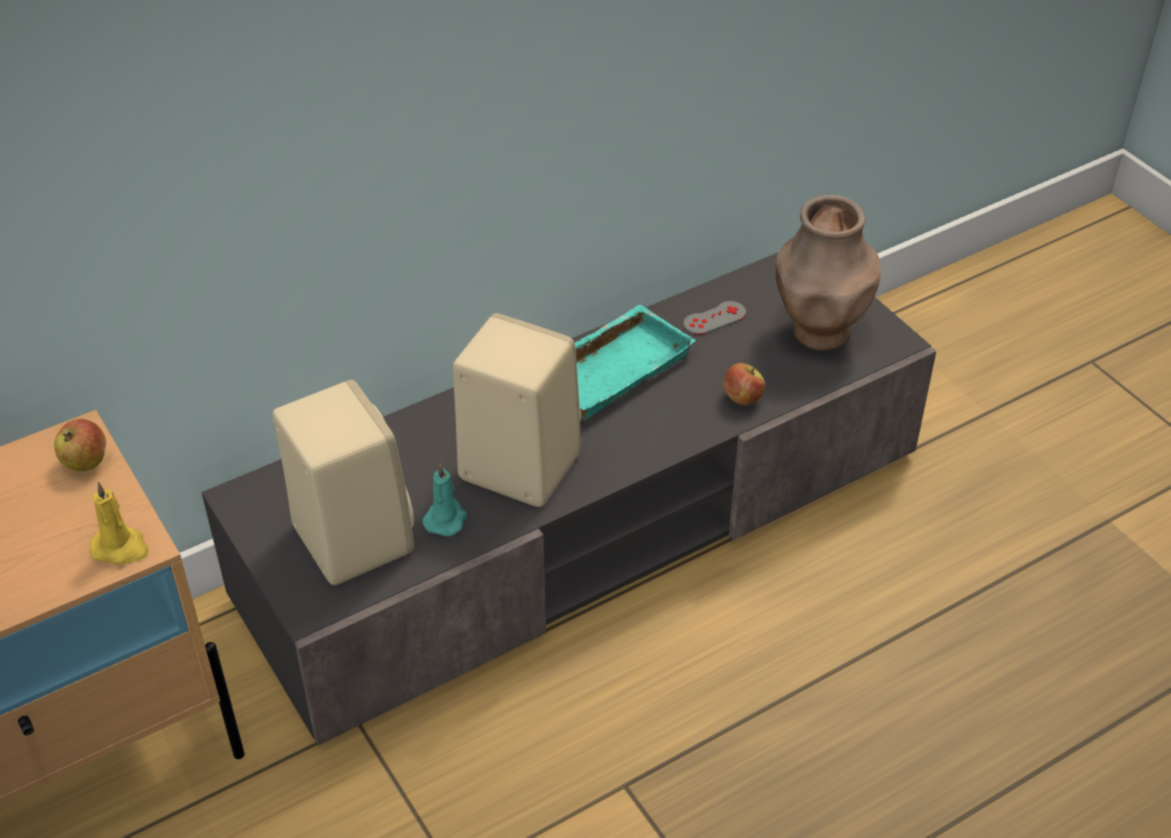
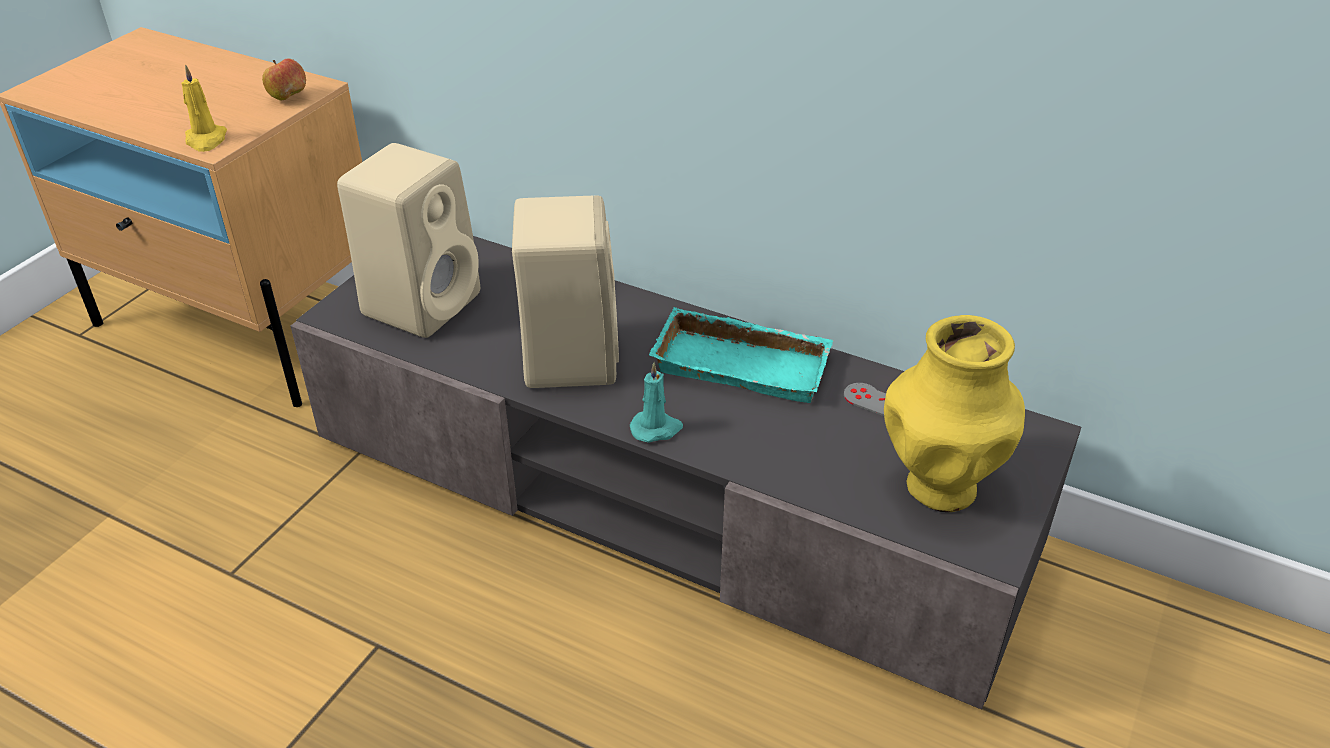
camera: 60 degrees right, 5 degrees down
(446, 518) = (477, 342): turquoise candle -> turquoise candle (656, 428)
(742, 398) = (783, 463): apple -> none
(819, 333) = (940, 485): brown vase -> yellow vase

